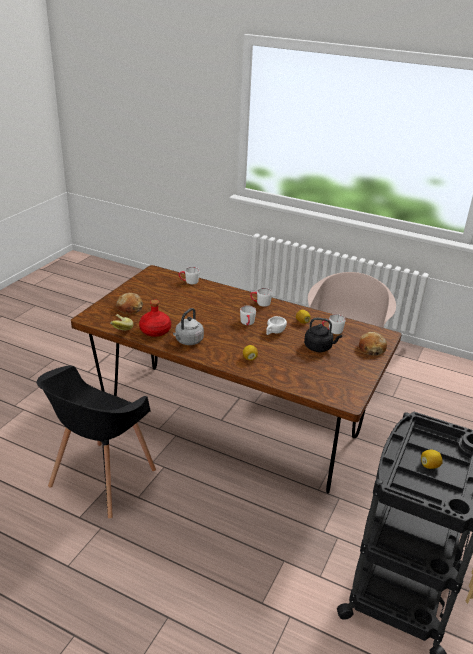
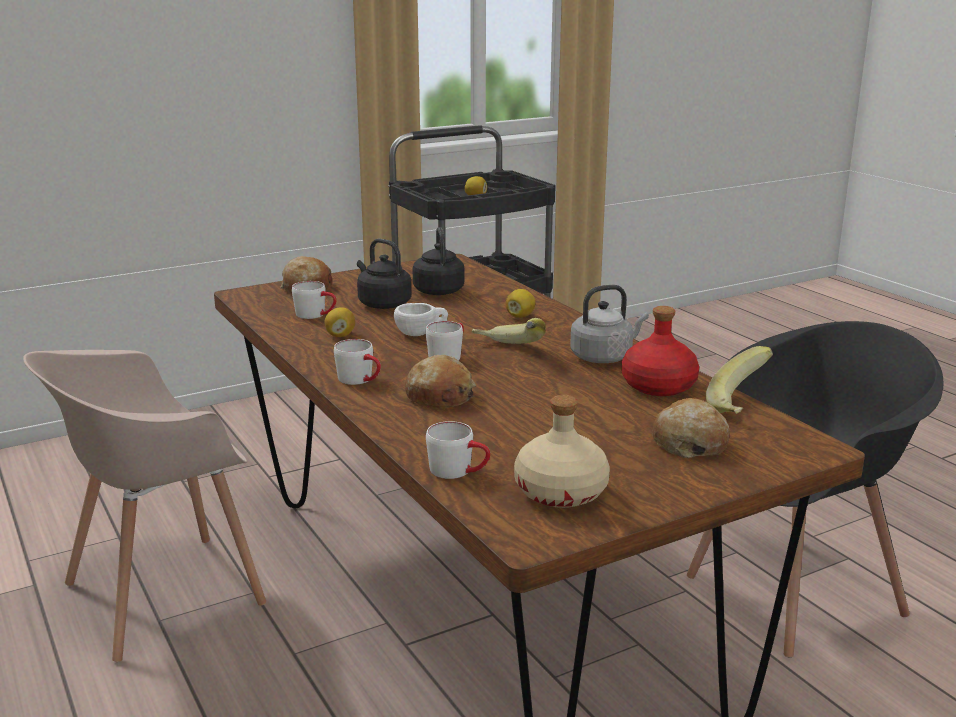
camera: 145 degrees left, 10 degrees down
(156, 283) = (561, 492): none -> beige bottle
(226, 304) = (440, 396): none -> bread
(229, 333) = (507, 351): none -> banana
(312, 367) = (438, 290): none -> black kettle

